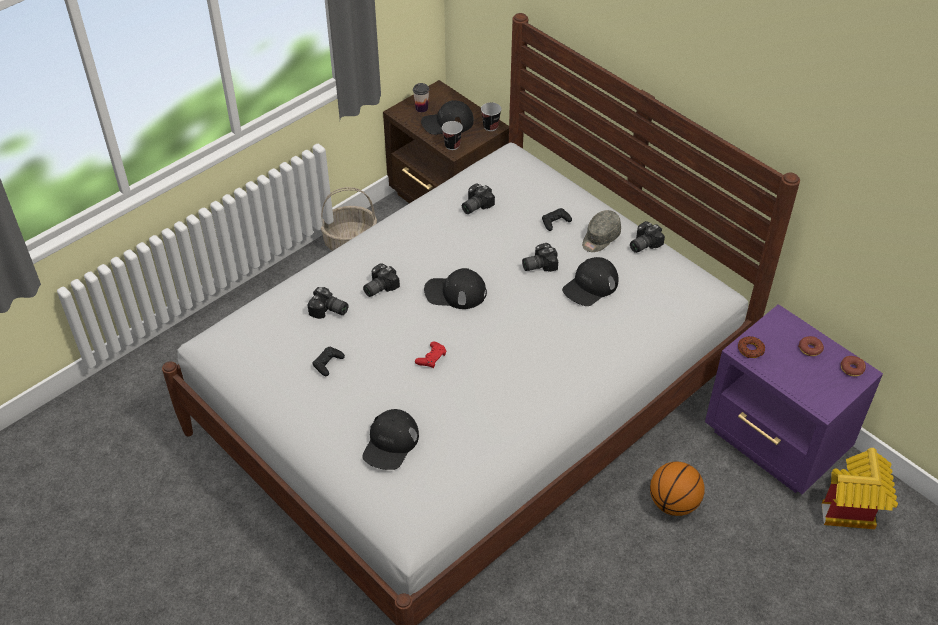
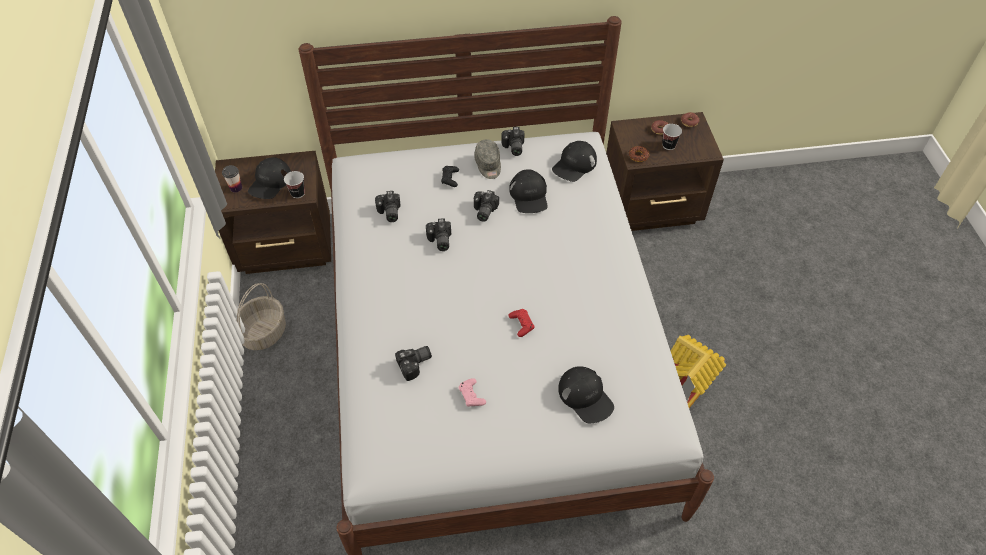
camera: 55 degrees left, 5 degrees up
(328, 363) = (471, 395): black game controller -> pink game controller
(378, 287) = (419, 318): camera -> camera (439, 241)
(455, 292) = (468, 273): black cap -> black cap (574, 165)
(490, 126) = (302, 160): cup -> cup (668, 145)
(674, 503) = (660, 286): basketball -> none
(776, 443) = (652, 208): purple nightstand -> brown nightstand
(852, 512) = (726, 208): toy house -> toy house (688, 385)

